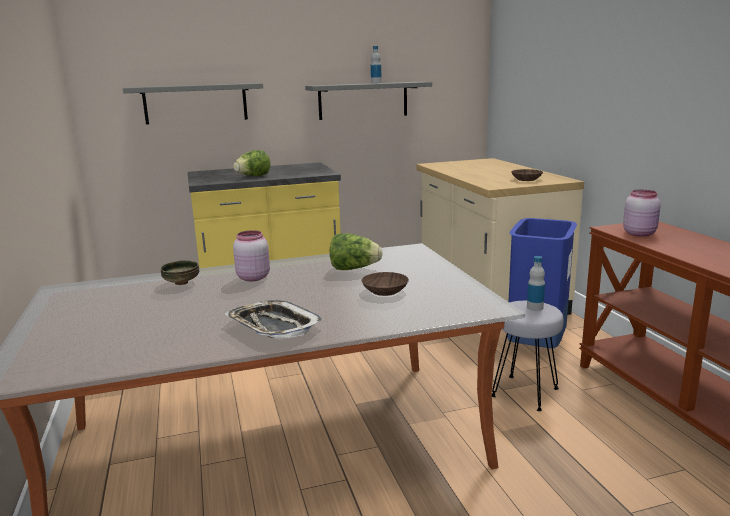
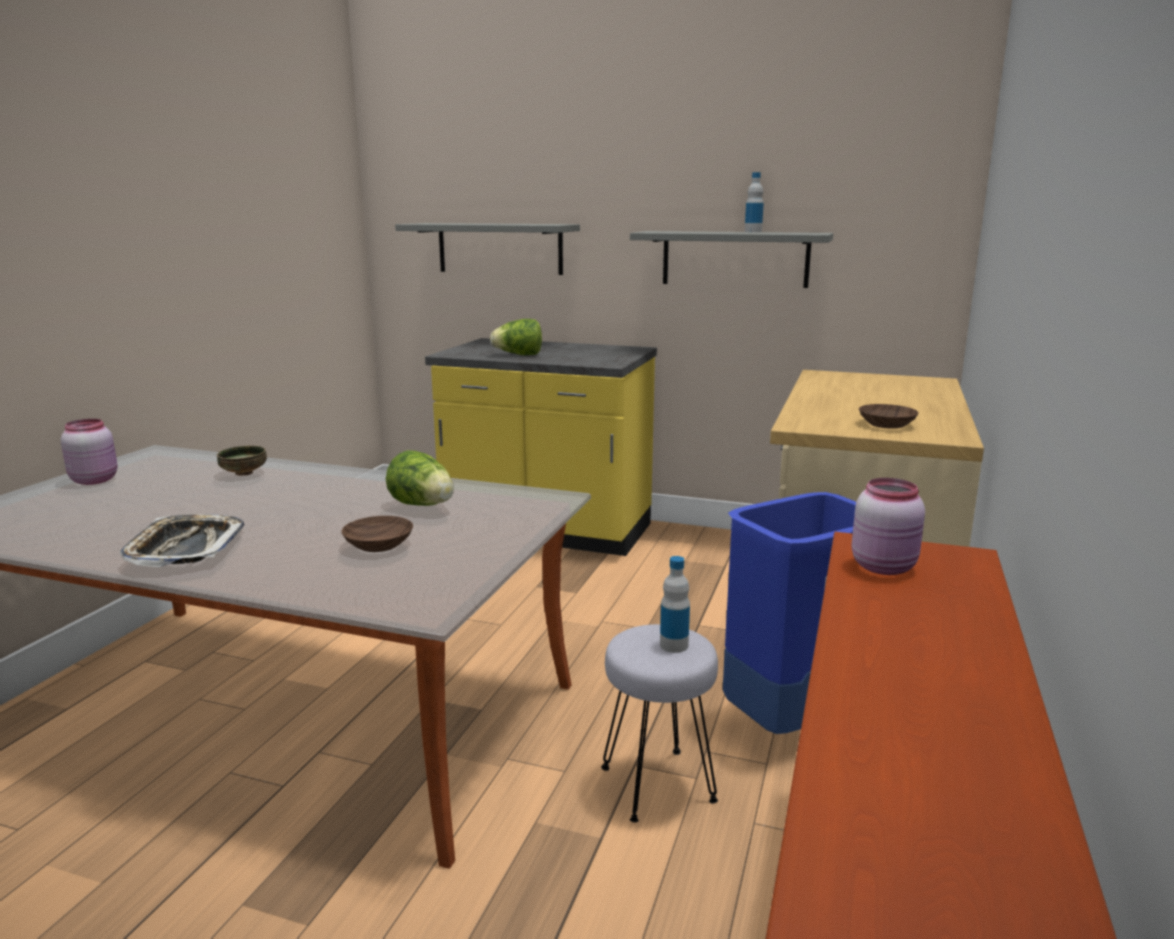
camera: 35 degrees right, 0 degrees up
(253, 277) = (311, 486): pink jar -> pink jar (95, 480)

